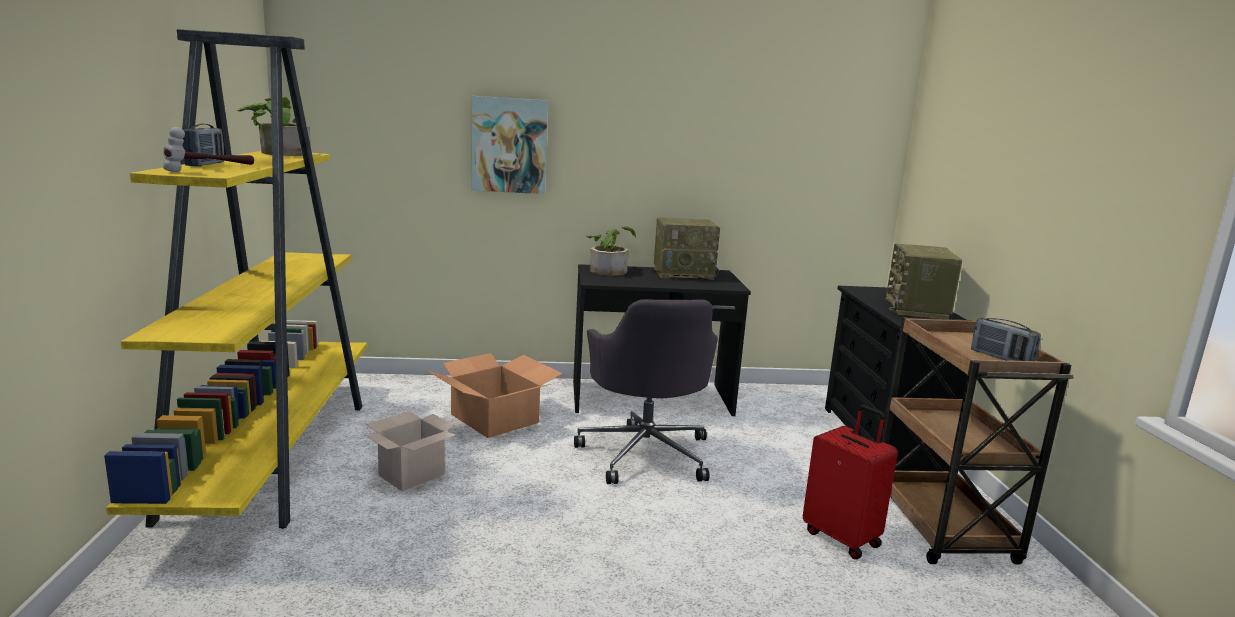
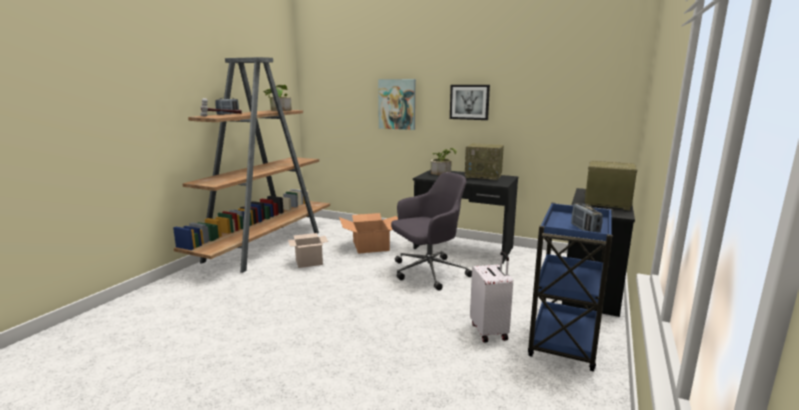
camera: 30 degrees right, 0 degrees up
(273, 454) = (265, 246): yellow bookcase -> brown bookcase
(646, 453) = (428, 272): grey office chair -> grey office chair turned 135 degrees counterclockwise
(648, 146) = (469, 102): none -> picture
(842, 538) = (490, 331): red suitcase -> white suitcase
(917, 309) = (606, 204): radio -> radio turned 75 degrees clockwise
(942, 528) = (564, 341): brown cart -> blue cart

